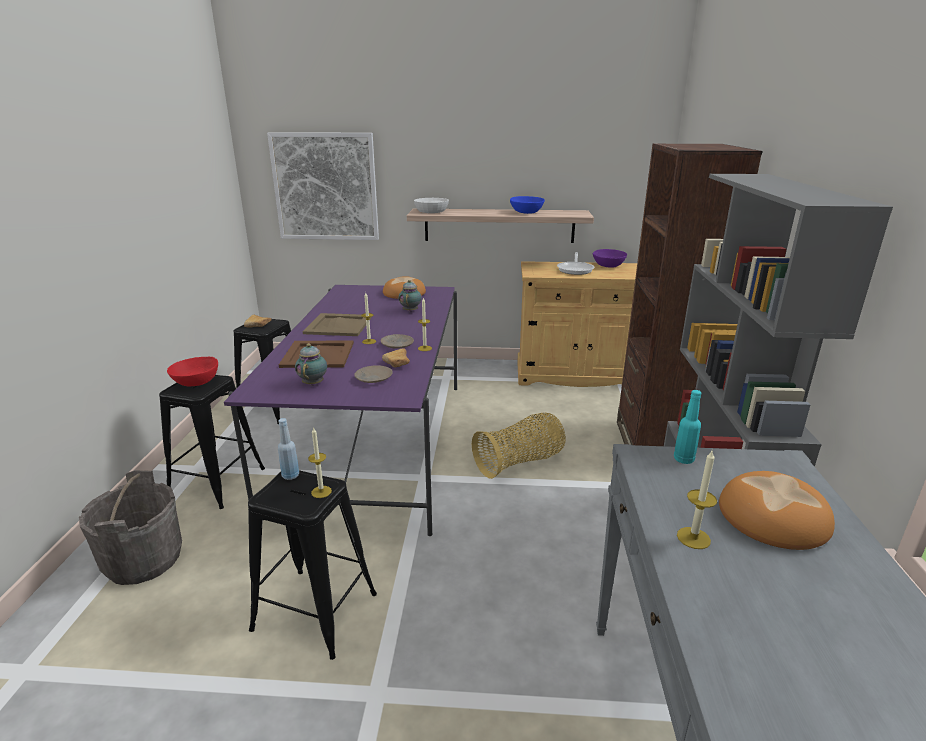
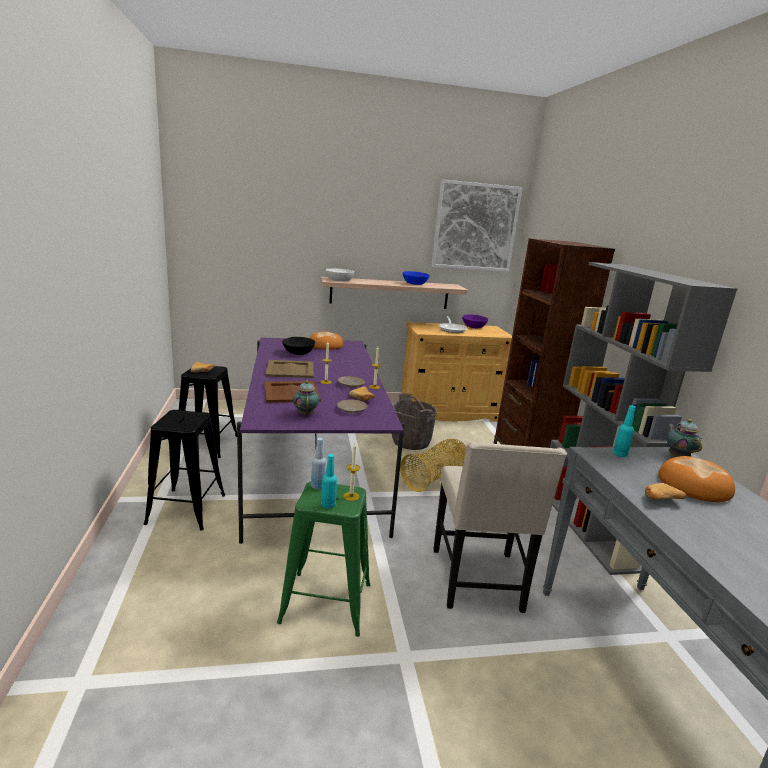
camera: 15 degrees left, 5 degrees down
(144, 560) = (150, 578): grey bucket -> grey bucket (411, 441)
(196, 382) = (179, 417): red bowl -> none
(286, 501) = (328, 505): none -> turquoise bottle
(315, 611) = (326, 603): black stool -> green stool
(325, 187) = (246, 255): picture -> picture (475, 227)
(364, 304) = (298, 353): none -> black bowl
(411, 311) = (341, 359): teapot -> teapot (677, 456)
(515, 605) = (478, 581): none -> beige chair
(693, 538) = (658, 500): candle -> bread

